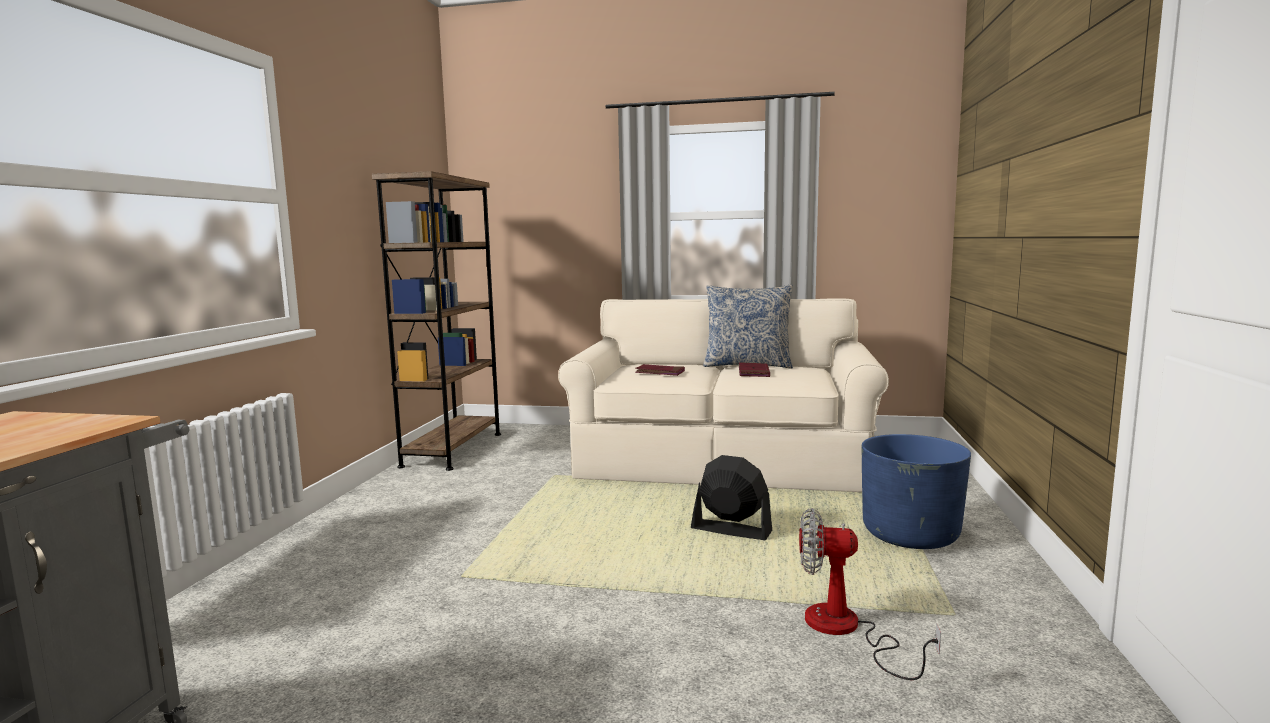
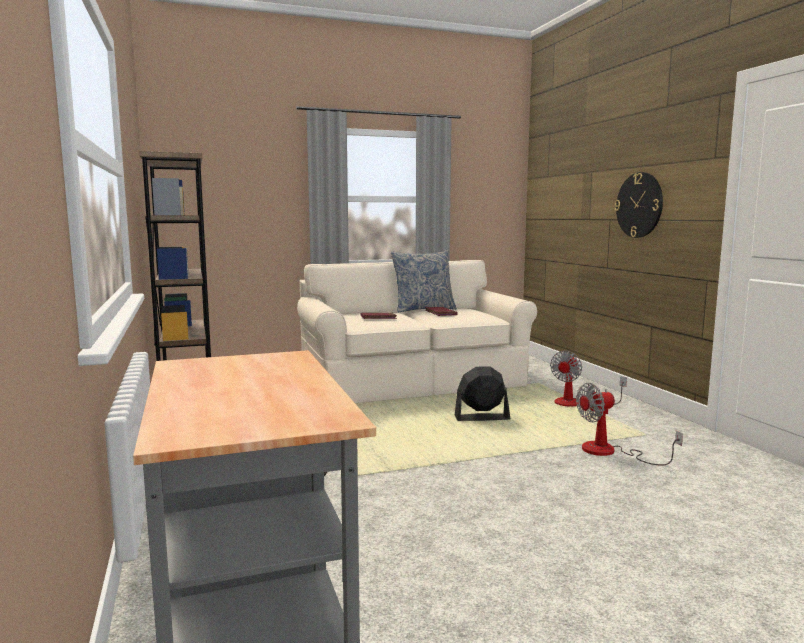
camera: 30 degrees left, 0 degrees up
(910, 534) = (576, 403): blue planter -> fan
(1049, 211) = (639, 205): none -> wall clock

